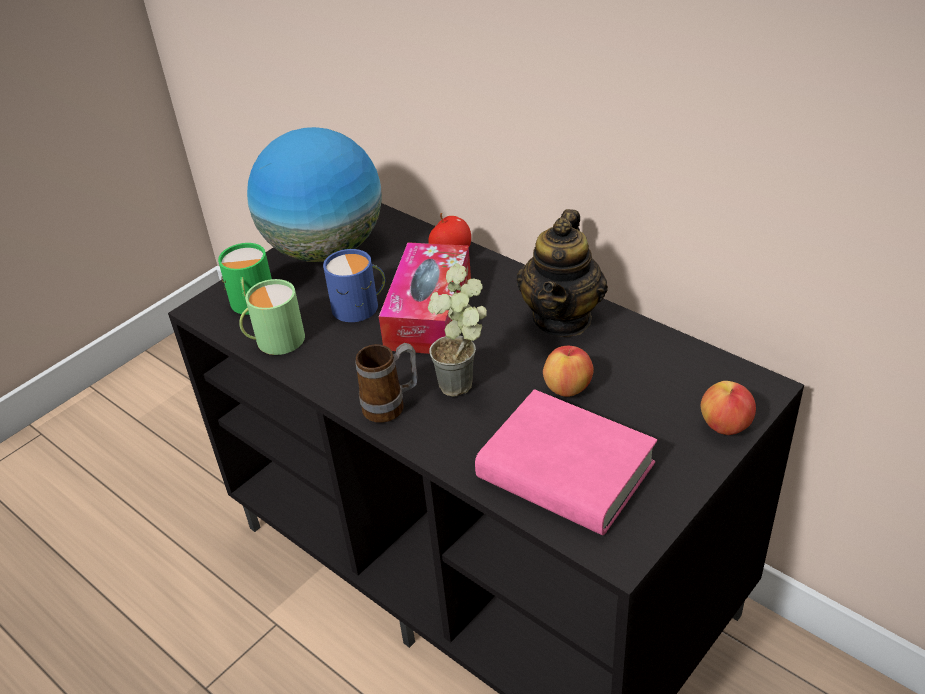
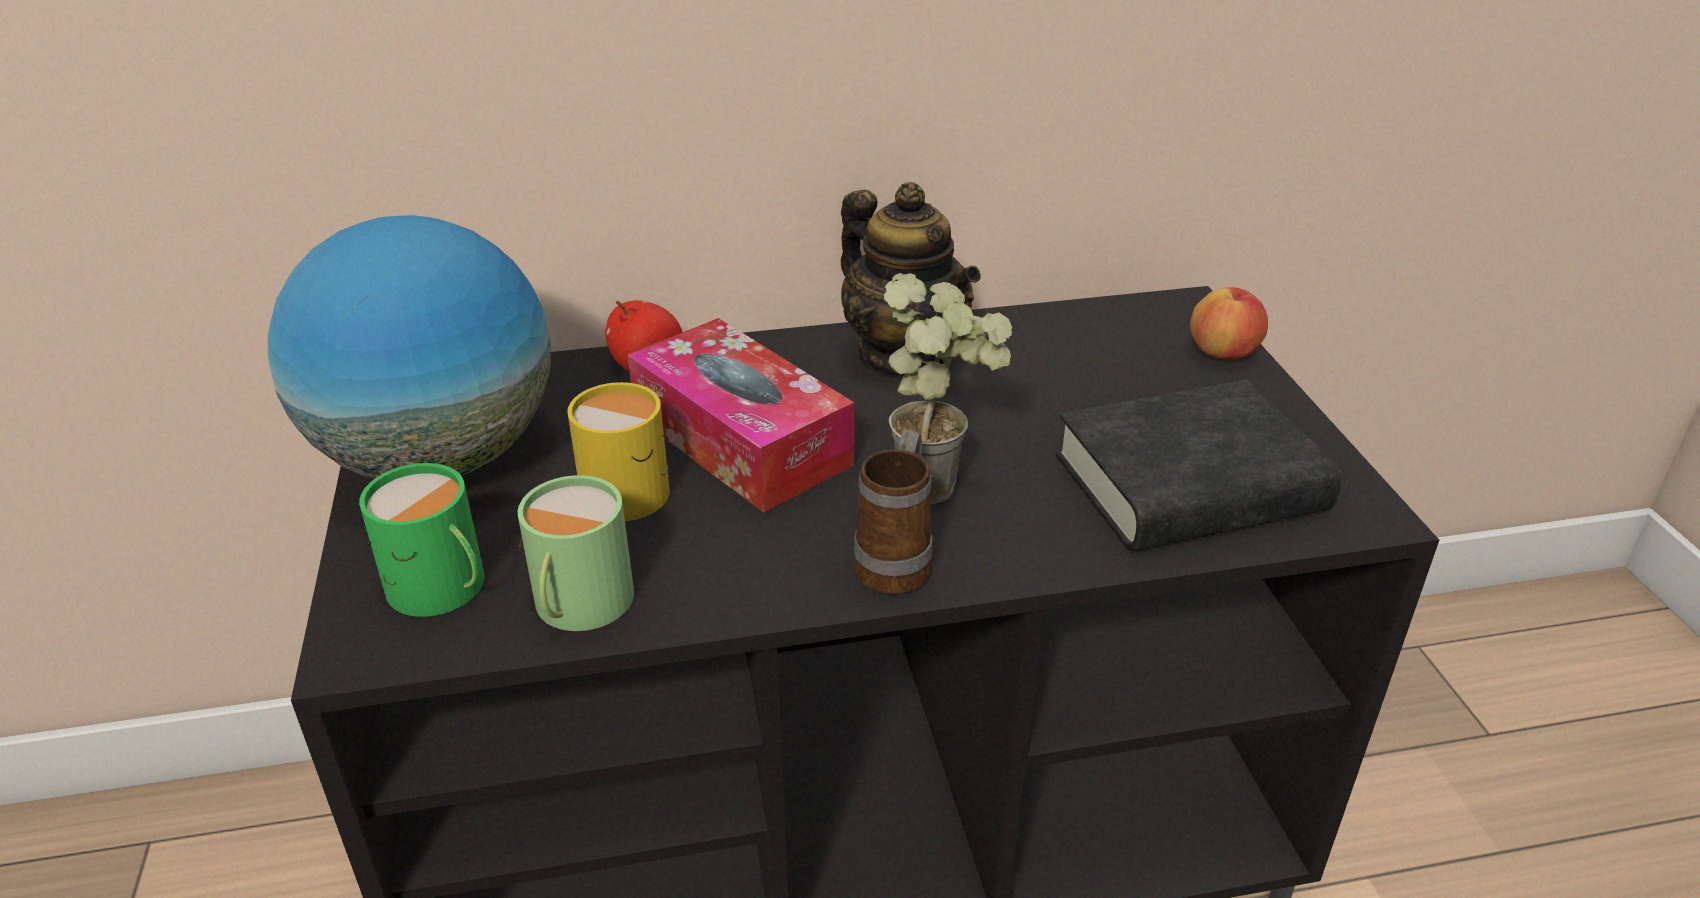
camera: 55 degrees left, 5 degrees down
(360, 306) = (632, 488): blue mug -> yellow mug
(565, 471) = (1189, 484): pink book -> black book
(567, 388) = (1039, 412): apple -> none

